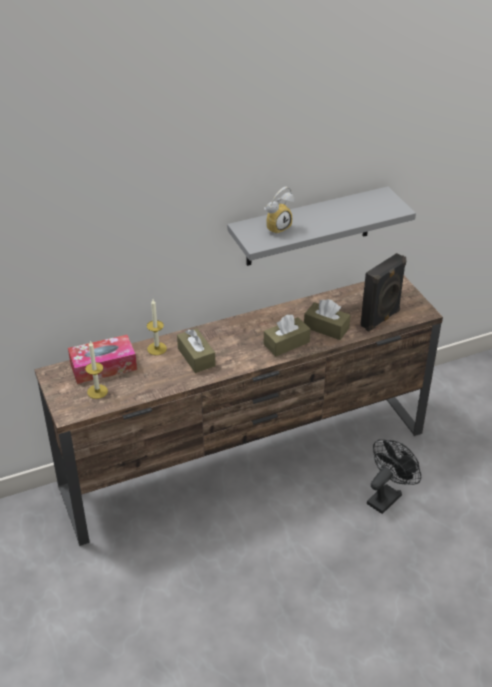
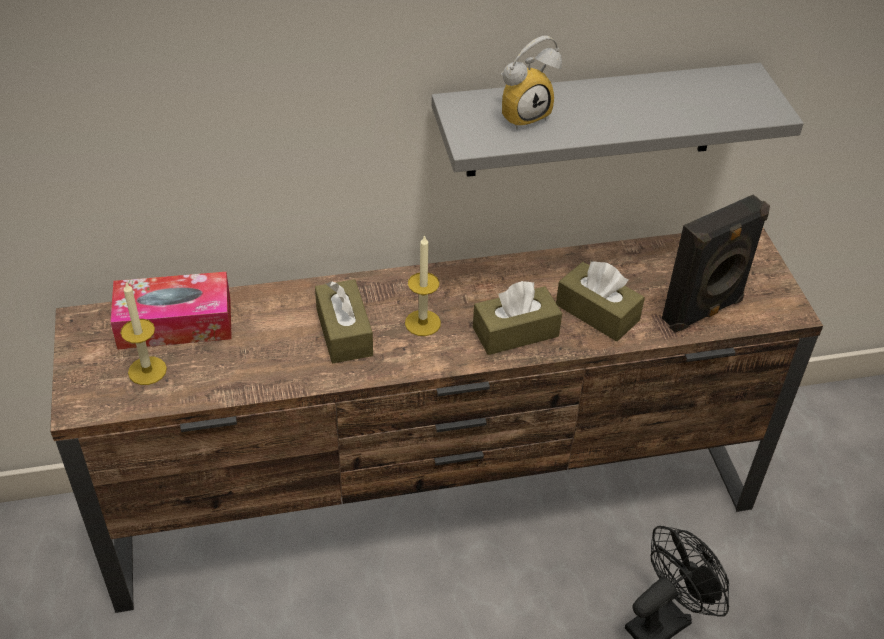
camera: 10 degrees right, 5 degrees up
(157, 348) = (280, 304): candle -> candle (422, 323)

